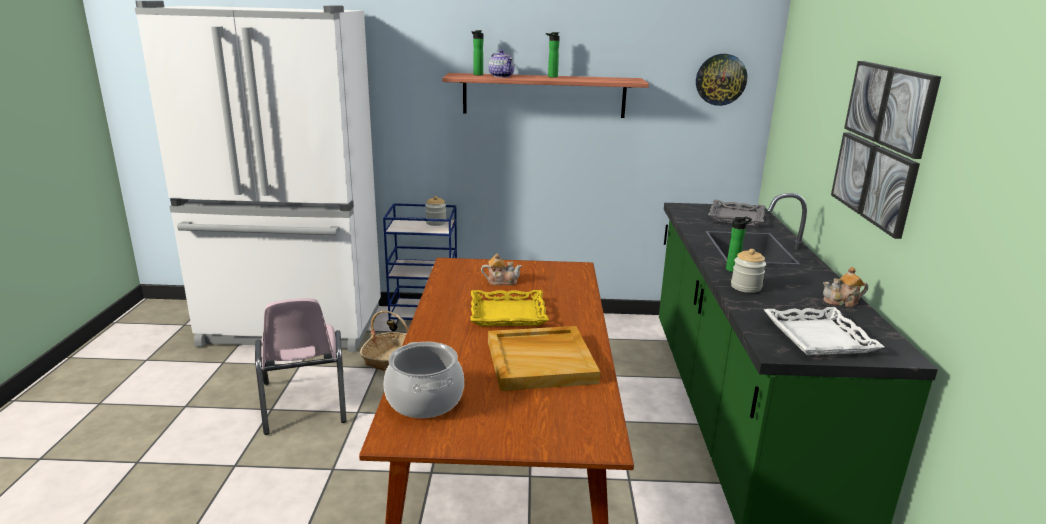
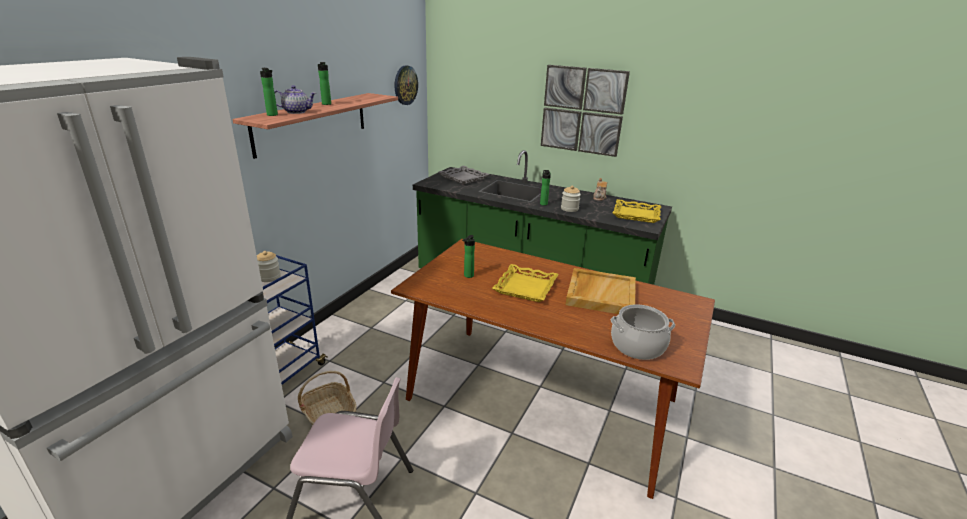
camera: 65 degrees left, 5 degrees up
(501, 281) = (468, 276): teapot -> bottle
(819, 337) = (636, 214): white tray -> yellow tray

